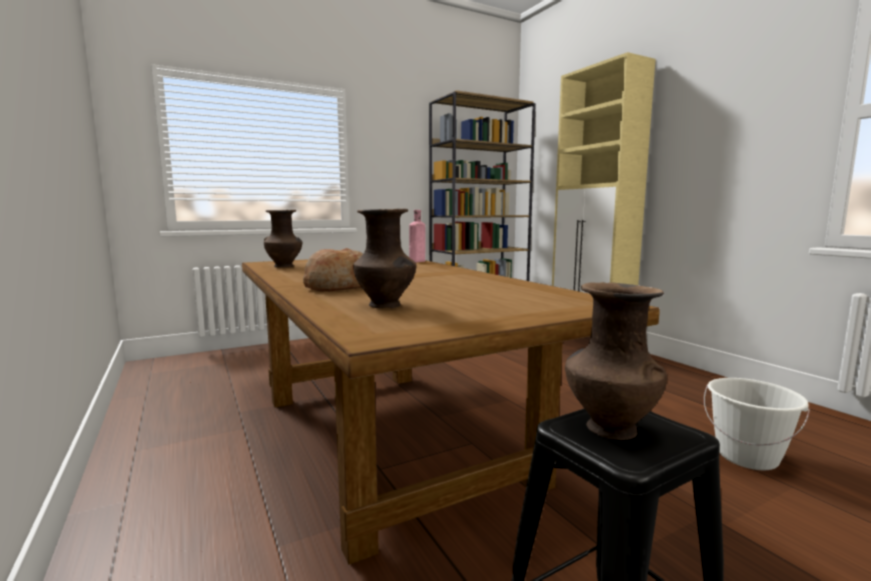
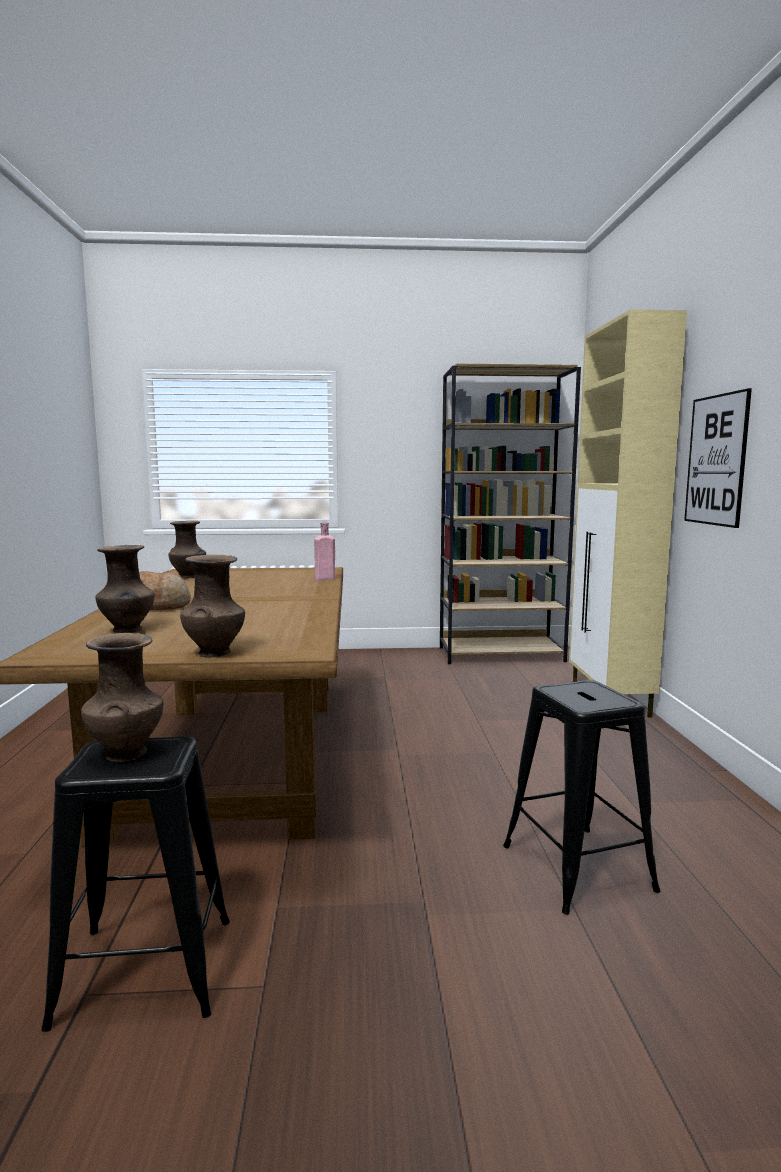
camera: 25 degrees right, 0 degrees up
(544, 313) = (214, 653): none -> brown vase
(693, 162) = (716, 460): none -> picture
(747, 457) = (576, 867): white bucket -> black stool

